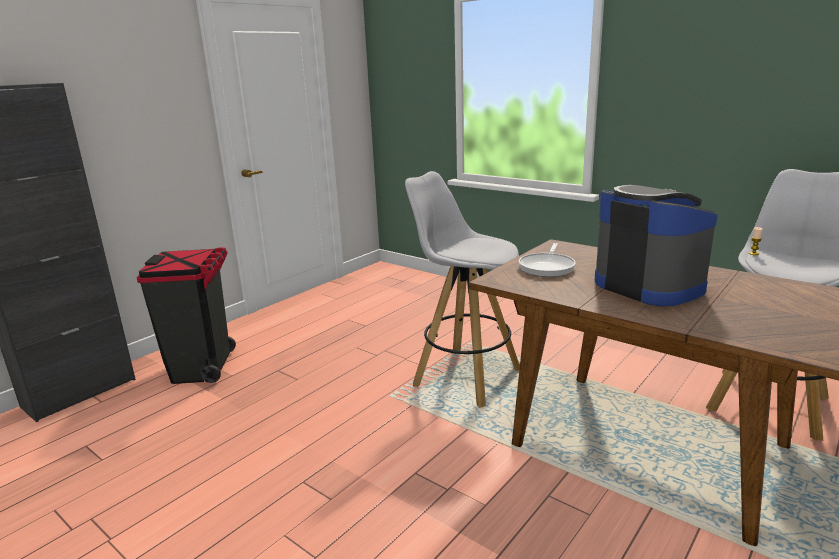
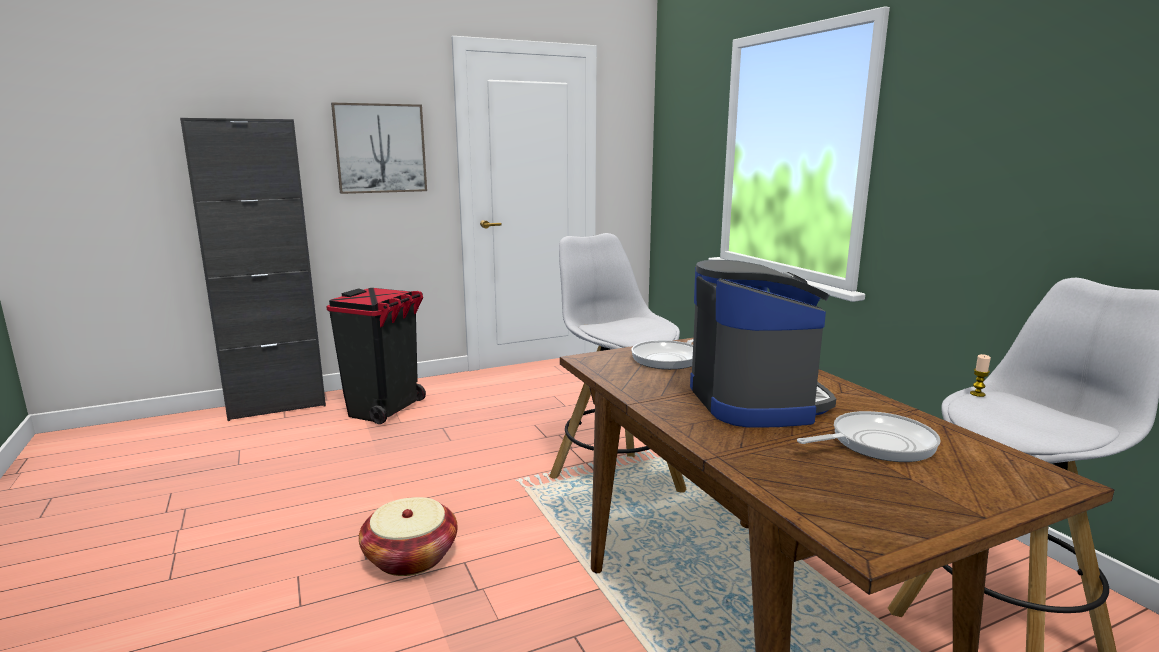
camera: 25 degrees right, 5 degrees down
(141, 107) = (380, 148): none -> picture
(367, 484) = (410, 557): none -> basket
(754, 298) = (876, 443): none -> frying pan

